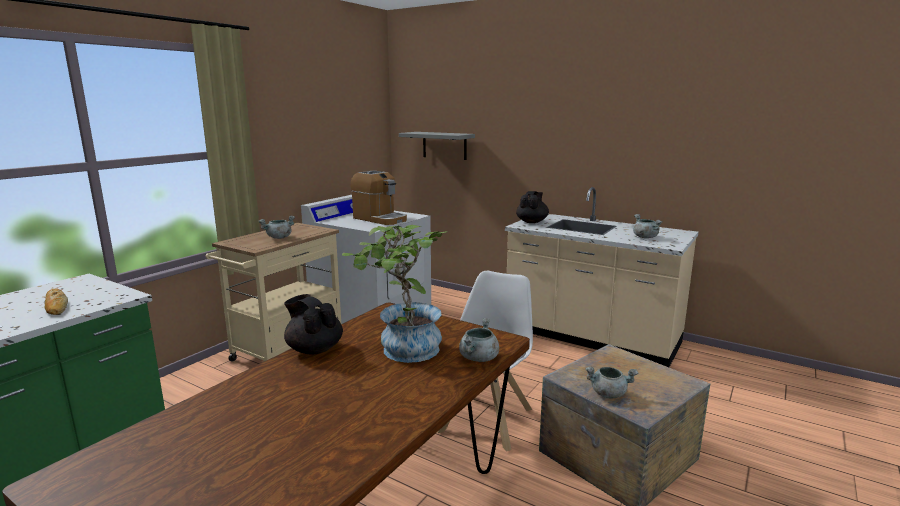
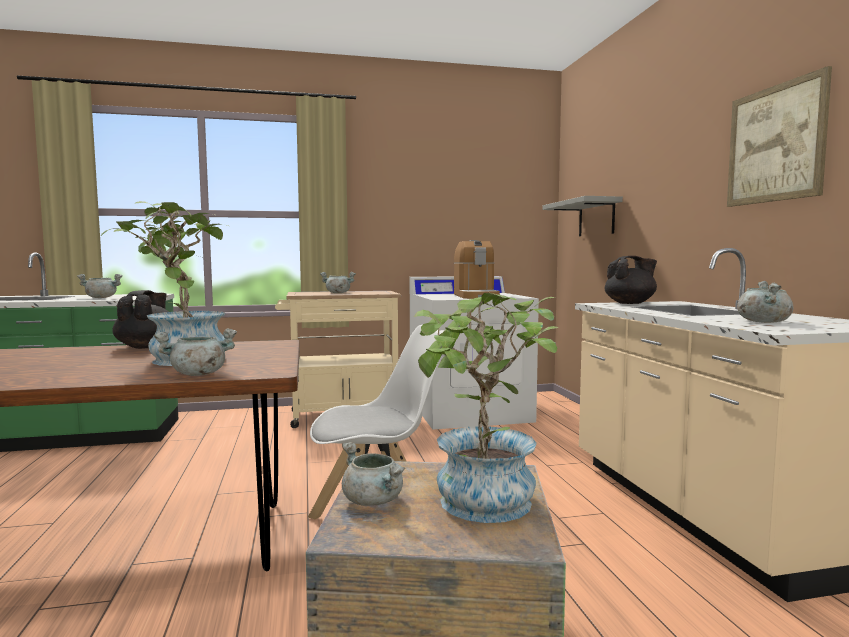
camera: 45 degrees right, 10 degrees down
(56, 305) = (101, 298): bread -> grey cooking pot
(609, 126) = (775, 144): none -> picture
(644, 375) = (481, 508): none -> potted plant

